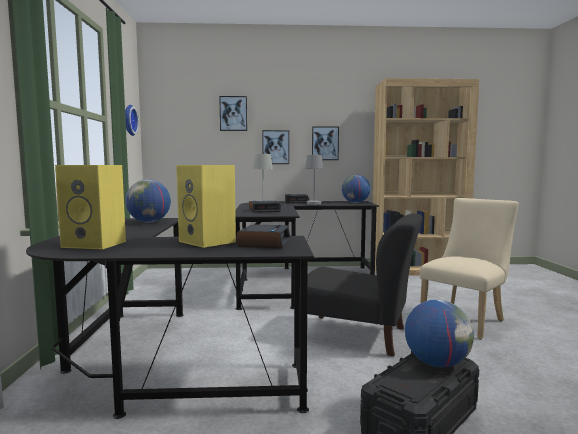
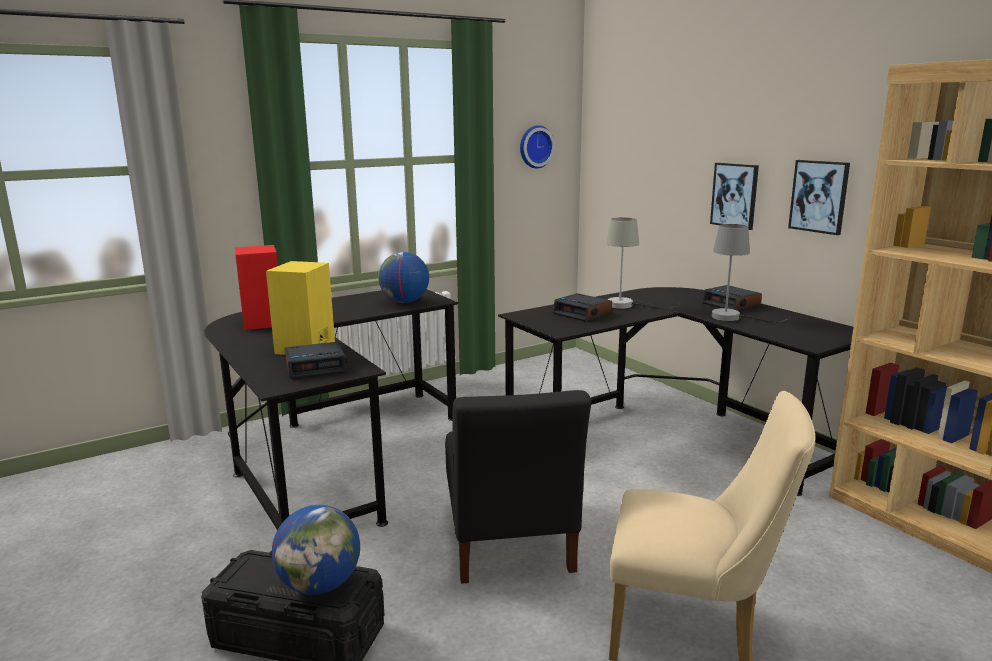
camera: 60 degrees right, 10 degrees up
(96, 244) = (264, 322): yellow speaker -> red speaker
(233, 113) = (681, 131): picture -> none
(355, 202) = (815, 334): globe -> none

